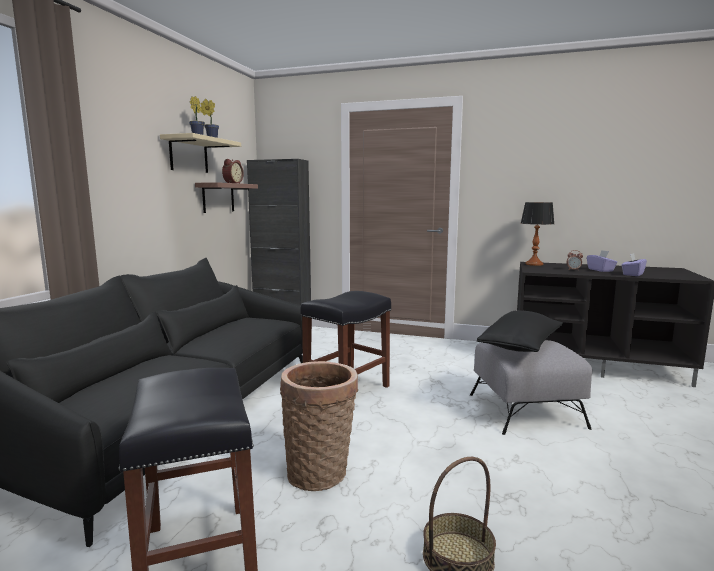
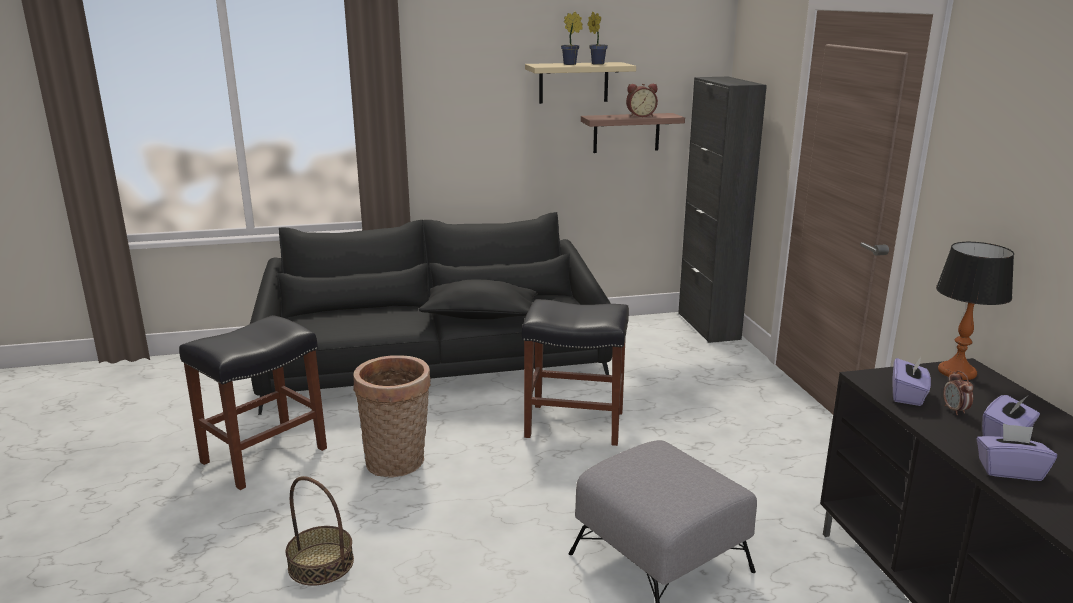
camera: 60 degrees right, 10 degrees up
(521, 346) = (661, 468): black pillow -> black pillow (480, 317)
(555, 271) = (907, 395): none -> purple tissue box

